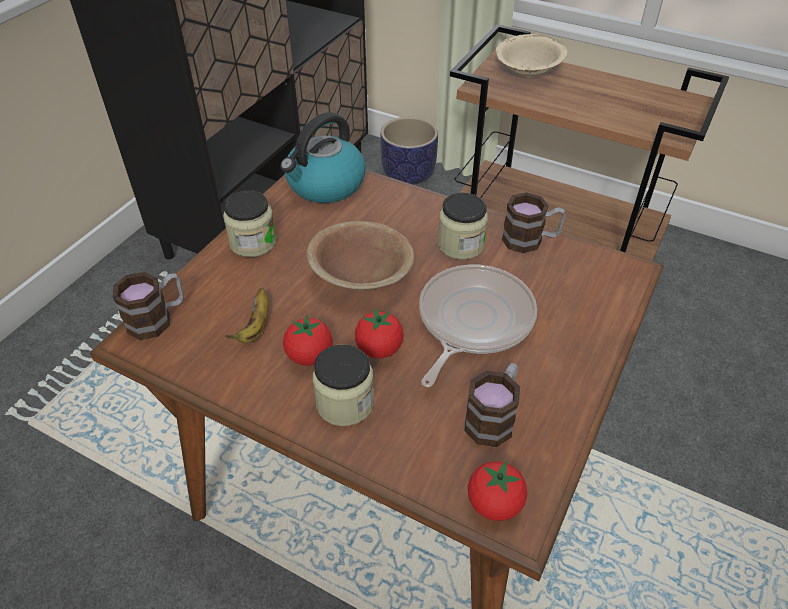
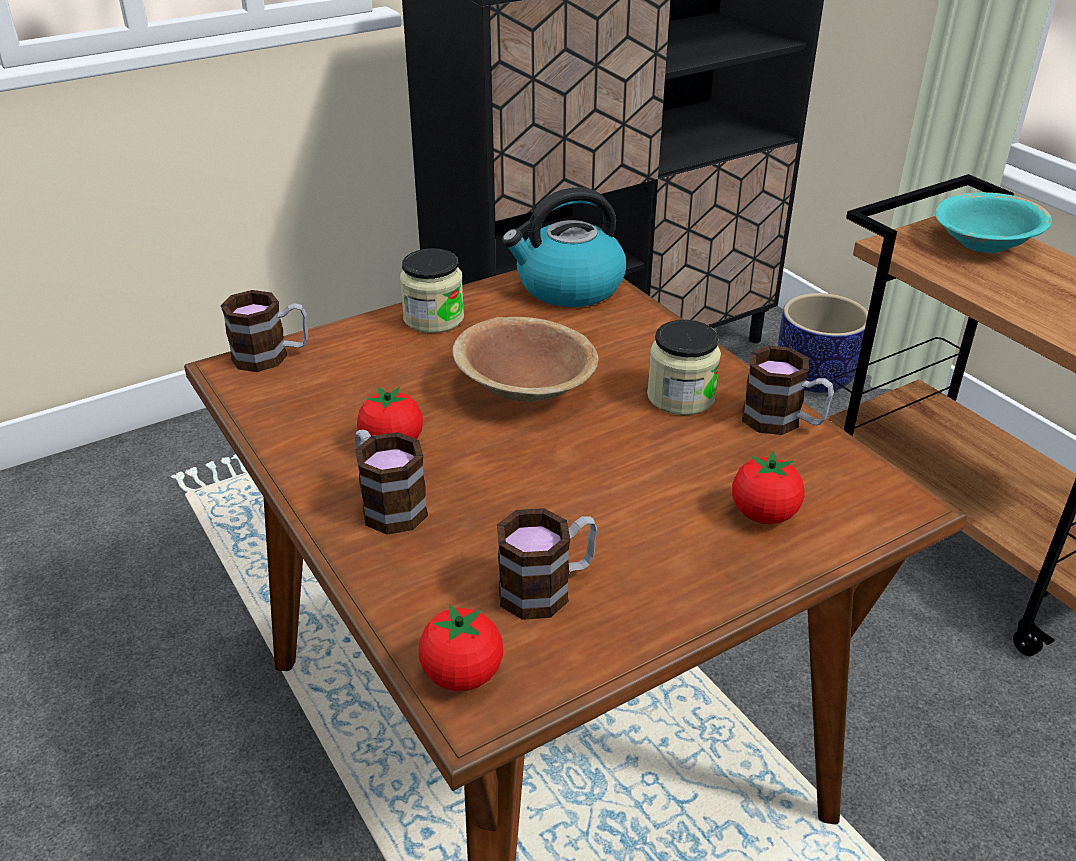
camera: 30 degrees right, 10 degrees down
(255, 327) = (361, 398): banana -> none
(345, 403) = (387, 504): jar -> mug
(379, 349) = (476, 467): tomato -> tomato (764, 515)
(472, 321) = (617, 480): frying pan -> none
(528, 70) = (984, 244): beige bowl -> turquoise bowl

